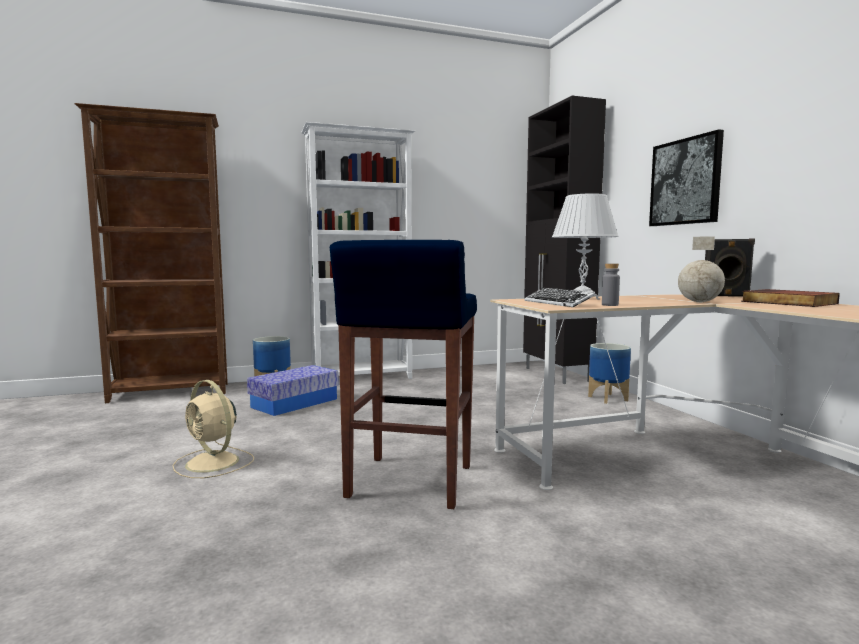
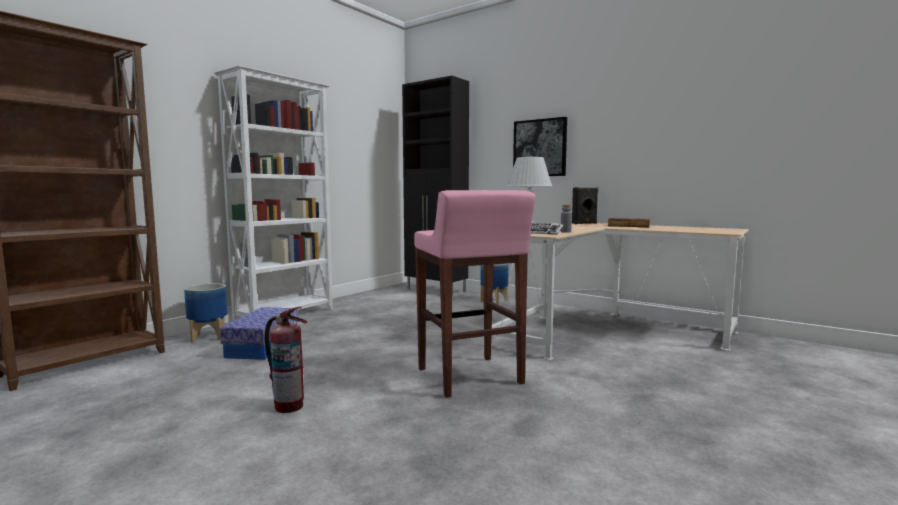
camera: 35 degrees left, 0 degrees up
(213, 463) = (289, 406): beige fan -> fire extinguisher
(409, 483) = (470, 377): blue stool -> pink stool
(699, 302) = (592, 227): globe -> none

